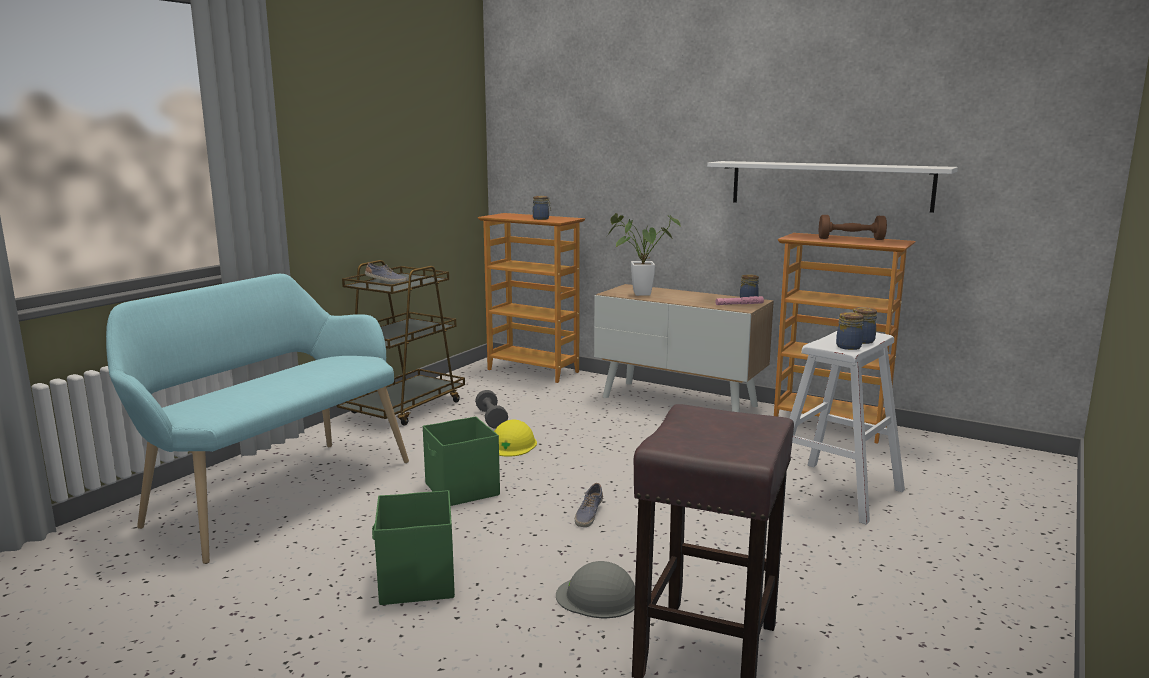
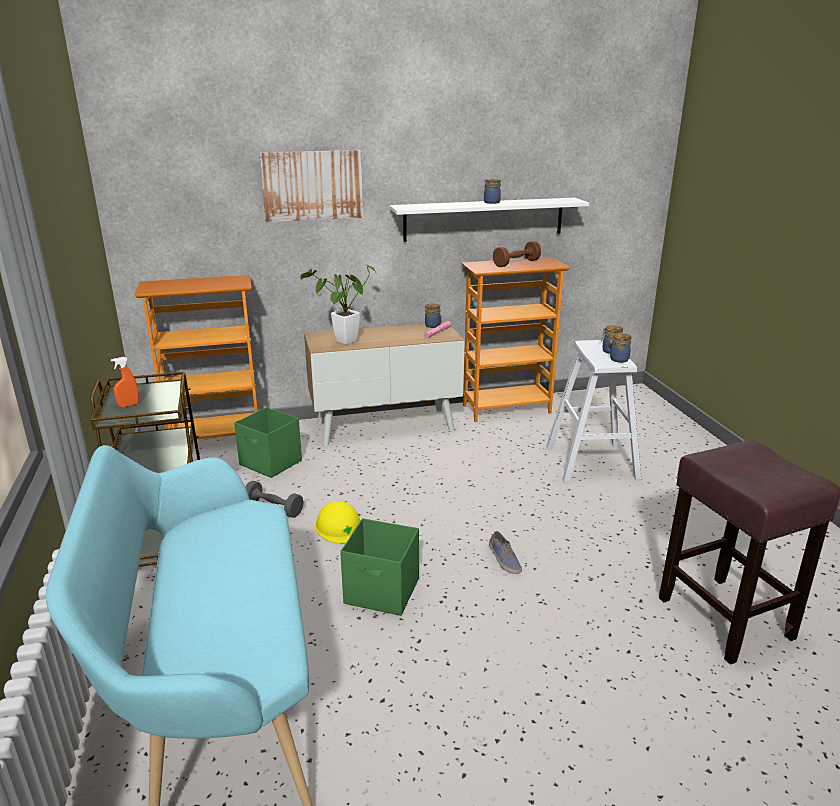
camera: 45 degrees left, 10 degrees up
(386, 281) = (128, 405): shoe -> orange spray bottle
(416, 582) = (508, 695): green storage box -> green storage box (271, 463)
(541, 219) = (213, 284): jar -> jar (492, 202)
(598, 597) = (621, 622): grey hard hat -> none
(648, 136) = (312, 185): none -> picture

